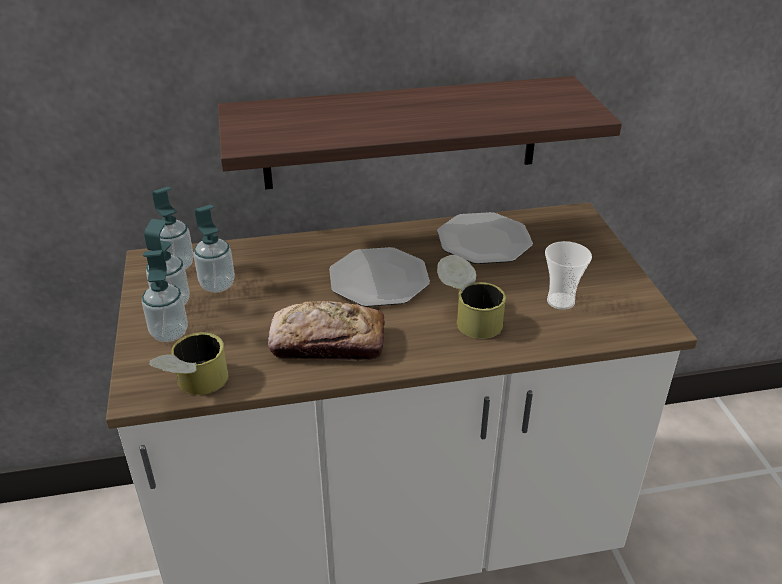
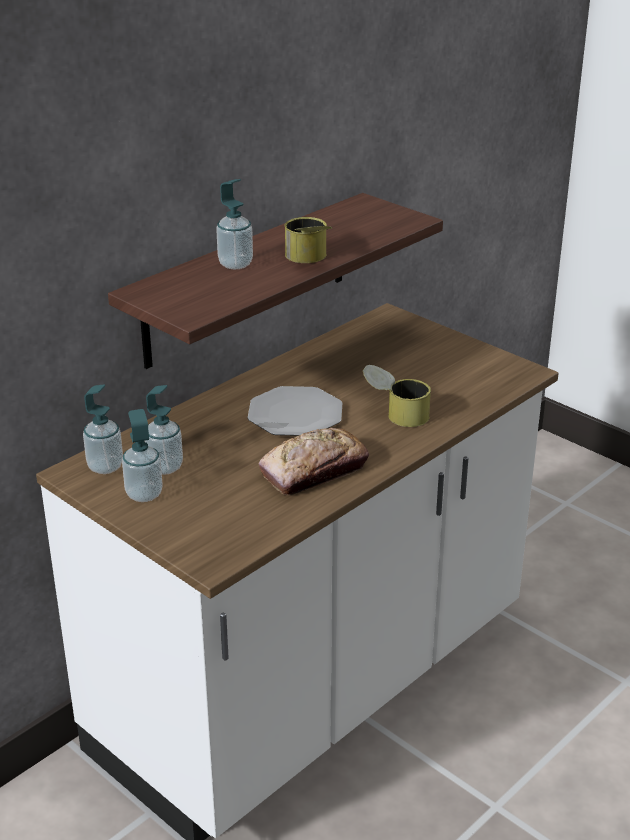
camera: 35 degrees left, 5 degrees down
(169, 333) = (175, 515): soap dispenser -> soap dispenser (235, 264)
(194, 388) = (251, 540): can -> can (308, 260)
(484, 240) = (341, 358): plate -> none
(560, 301) = (446, 380): cup -> none

